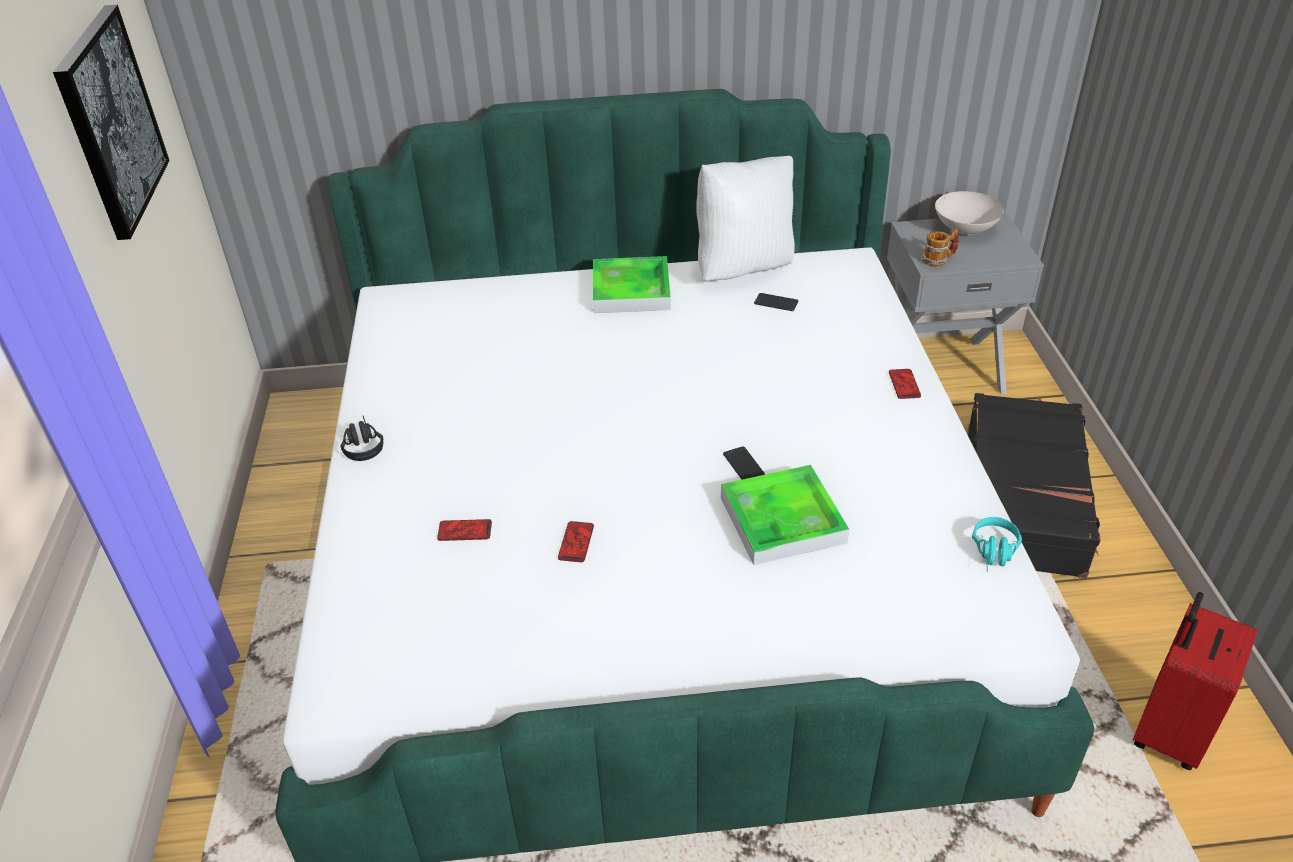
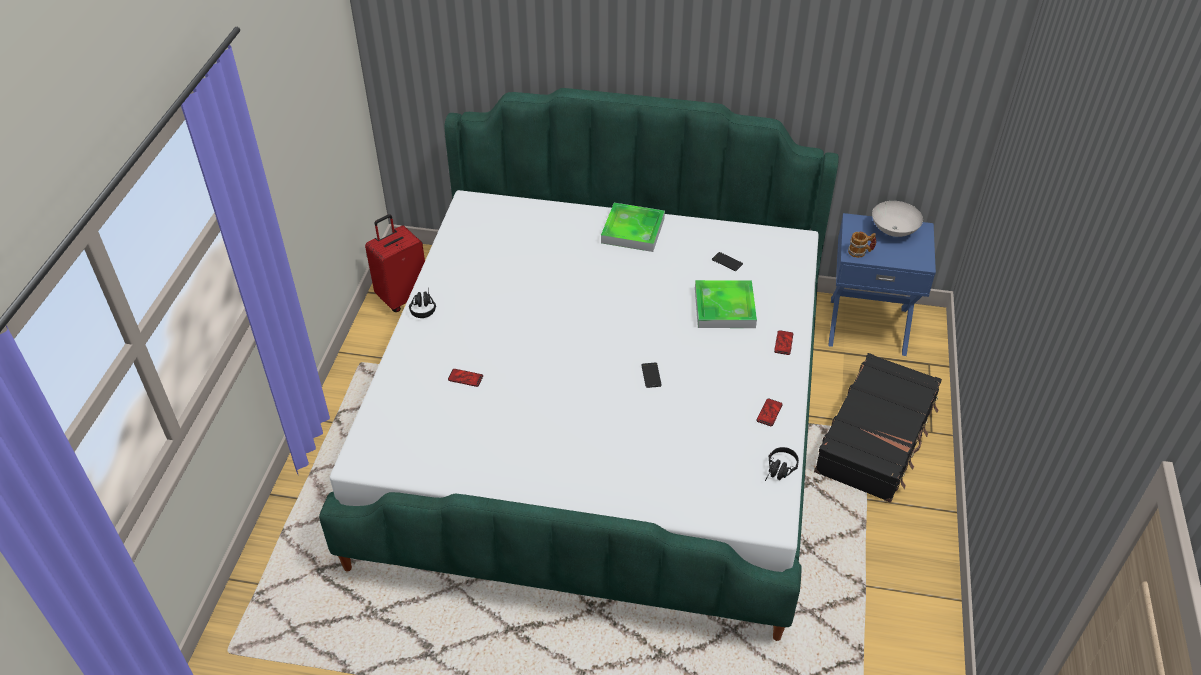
camera: 15 degrees right, 5 degrees up
(111, 121) = (309, 81): picture -> none
(576, 542) = (528, 401): phone -> phone (769, 413)
(744, 268) = (717, 229): white pillow -> none
(782, 520) = (658, 417): tray -> tray (724, 308)
(941, 368) = (867, 325): grey nightstand -> blue nightstand
(994, 554) = (779, 471): turquoise headphones -> black headphones
(1167, 731) = (889, 613): red suitcase -> red suitcase (403, 297)

